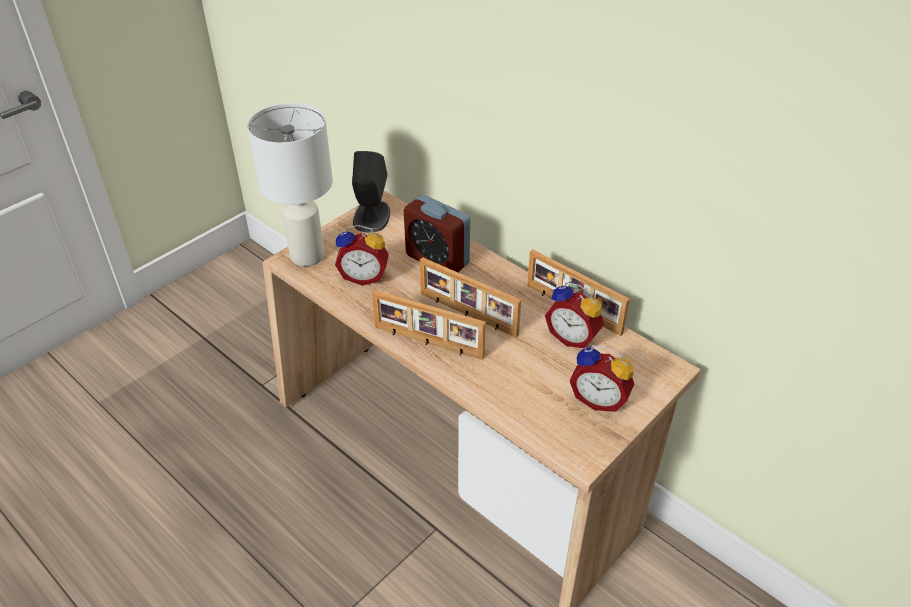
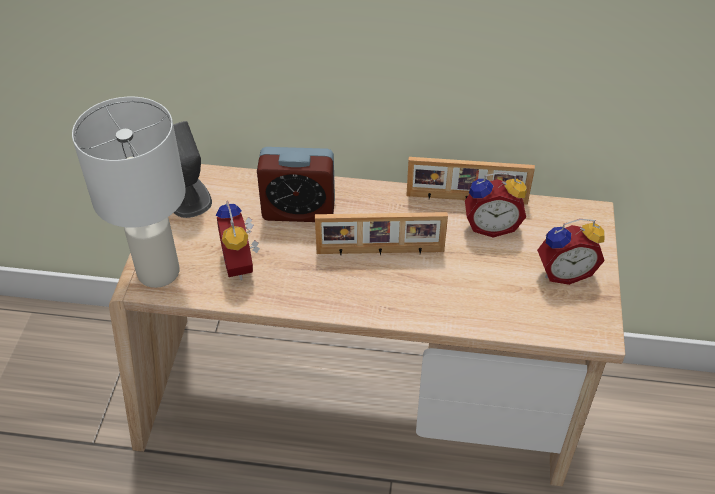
camera: 35 degrees left, 5 degrees up
(364, 276) = (242, 264): alarm clock -> alarm clock turned 105 degrees clockwise
(428, 343) = (370, 300): picture frame -> none

